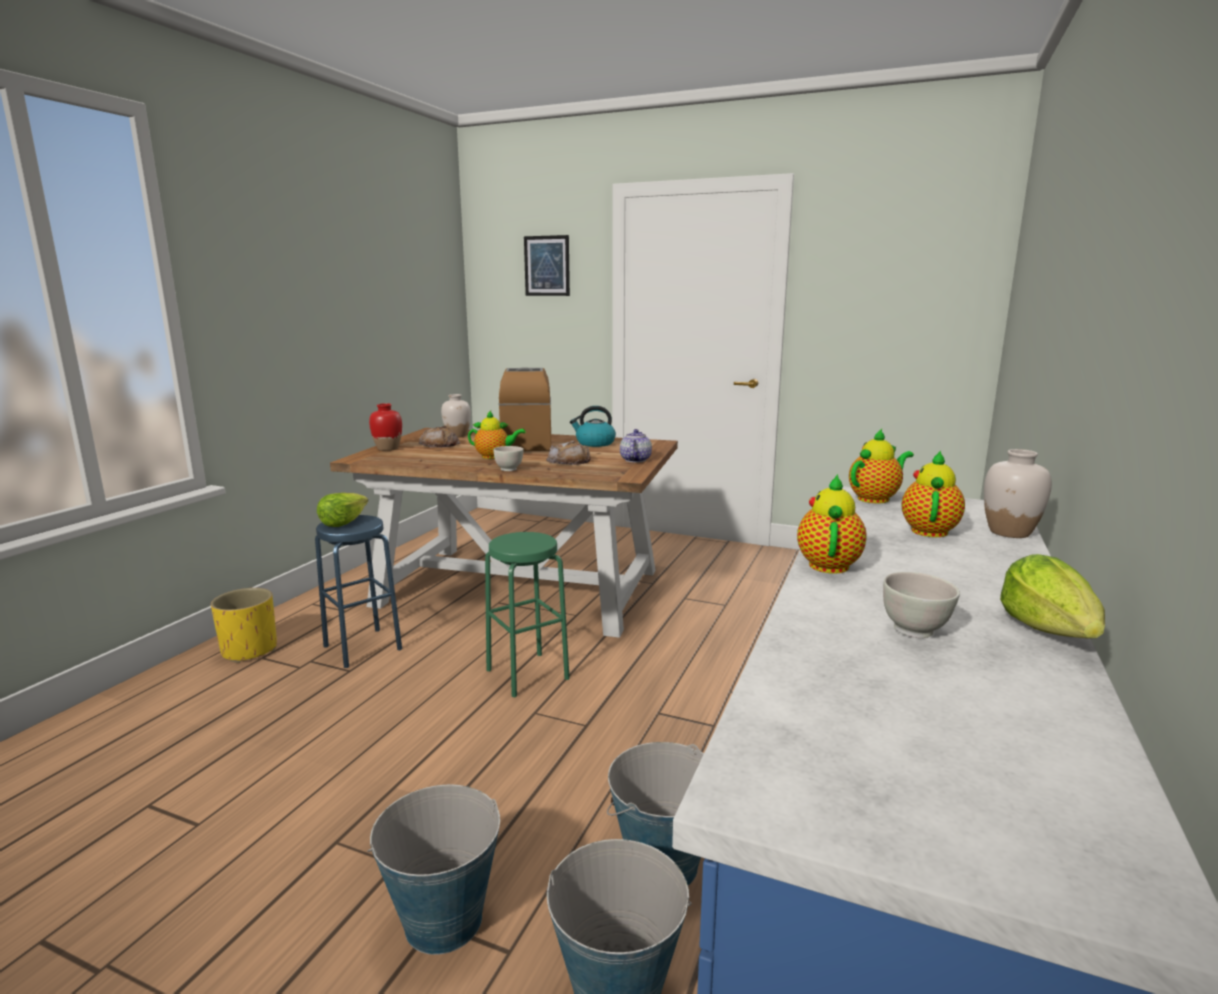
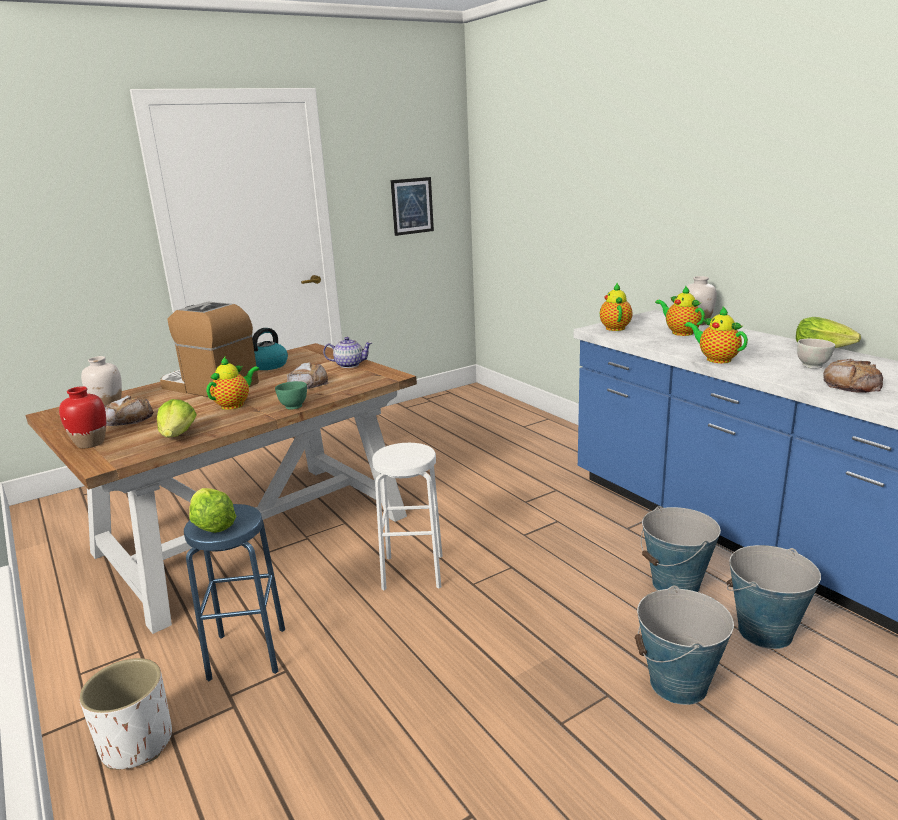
camera: 55 degrees left, 5 degrees up
(249, 650) = (137, 744): yellow planter -> white planter
(418, 460) = (178, 435): none -> lettuce
(509, 469) = (293, 406): white bowl -> green bowl
(527, 674) = (413, 572): green stool -> white stool
(547, 266) = (57, 186): picture -> picture (412, 206)
(635, 460) = (349, 365): teapot -> teapot turned 135 degrees clockwise
(855, 671) = (852, 384): none -> bread

